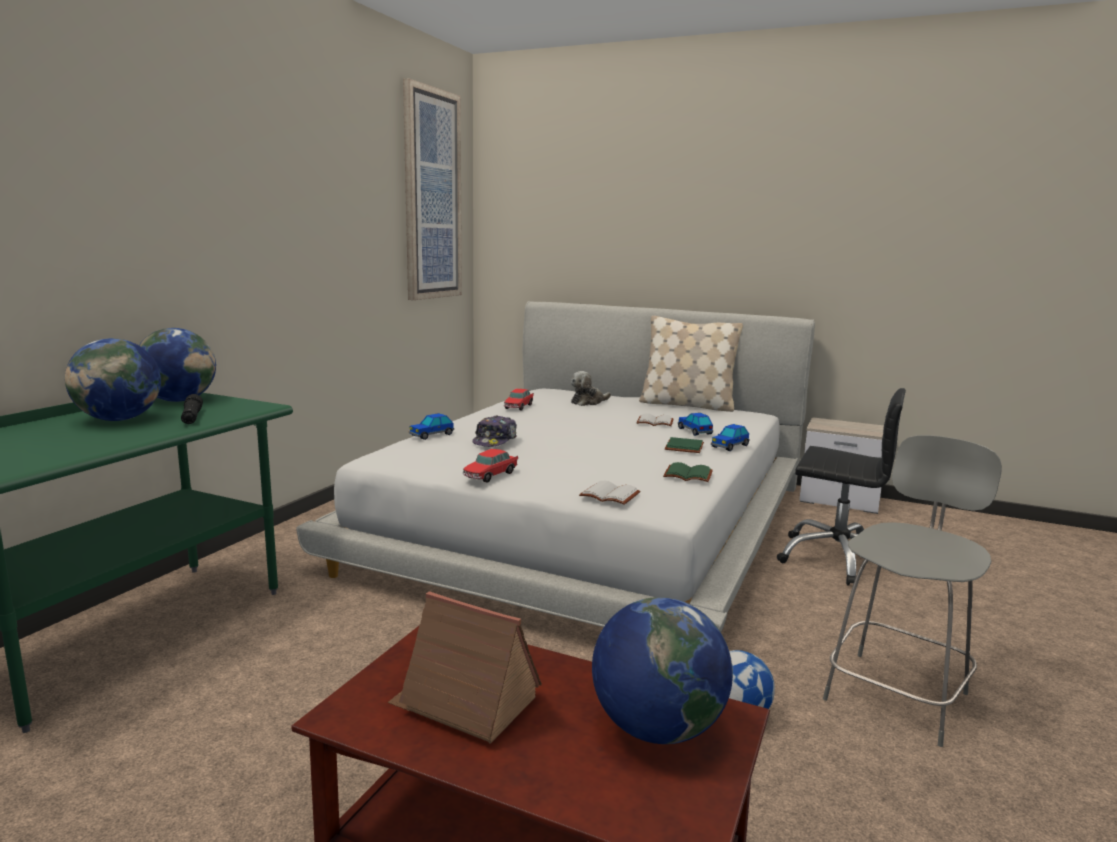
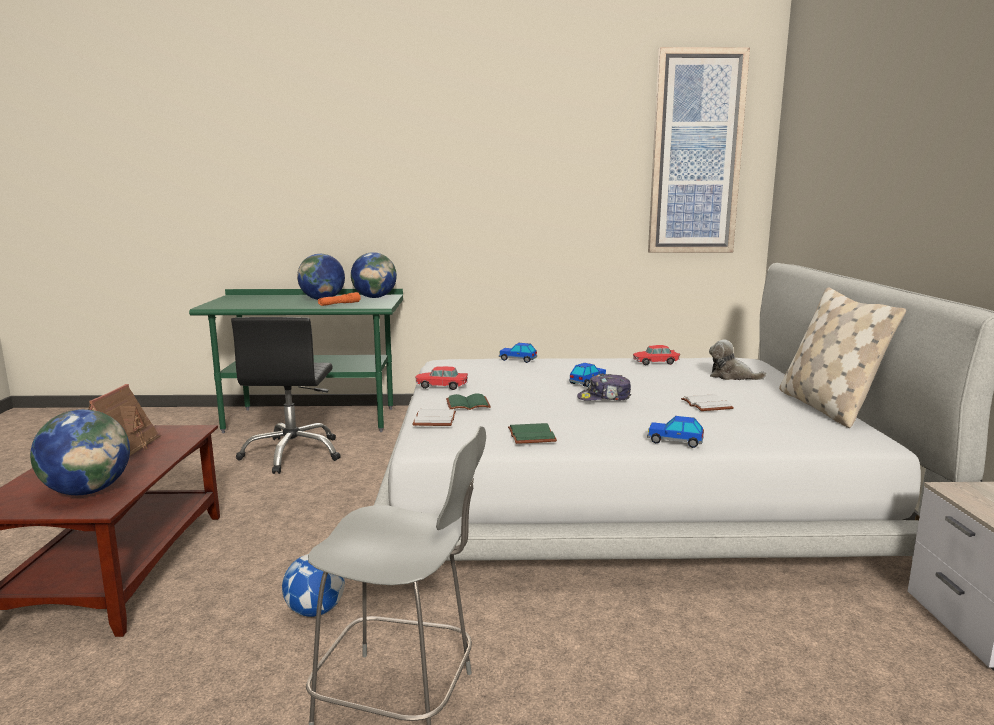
camera: 65 degrees right, 0 degrees up
(192, 417) = (339, 304): black flashlight -> orange flashlight
(495, 440) = (520, 371): cap -> cap (604, 398)
(683, 447) = (627, 424): green book -> green book (468, 404)
(694, 431) = (703, 422): toy car -> toy car (587, 382)
(837, 558) = (735, 641): black office chair -> black office chair (293, 454)

